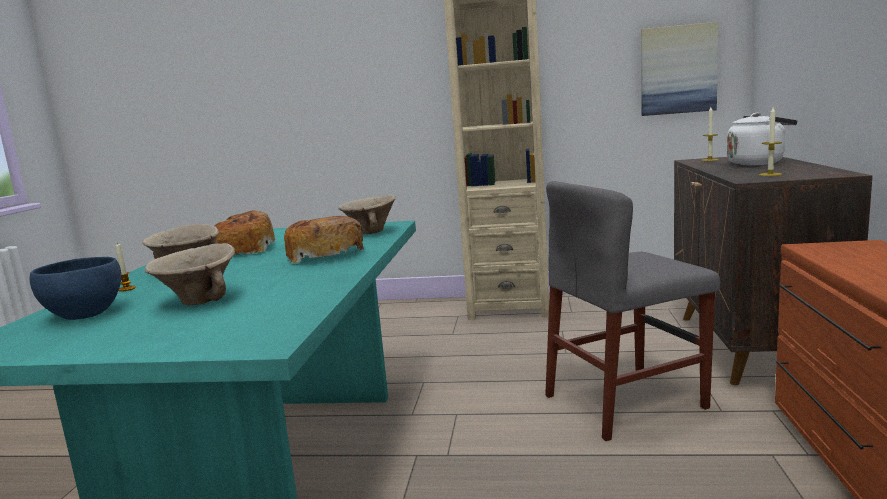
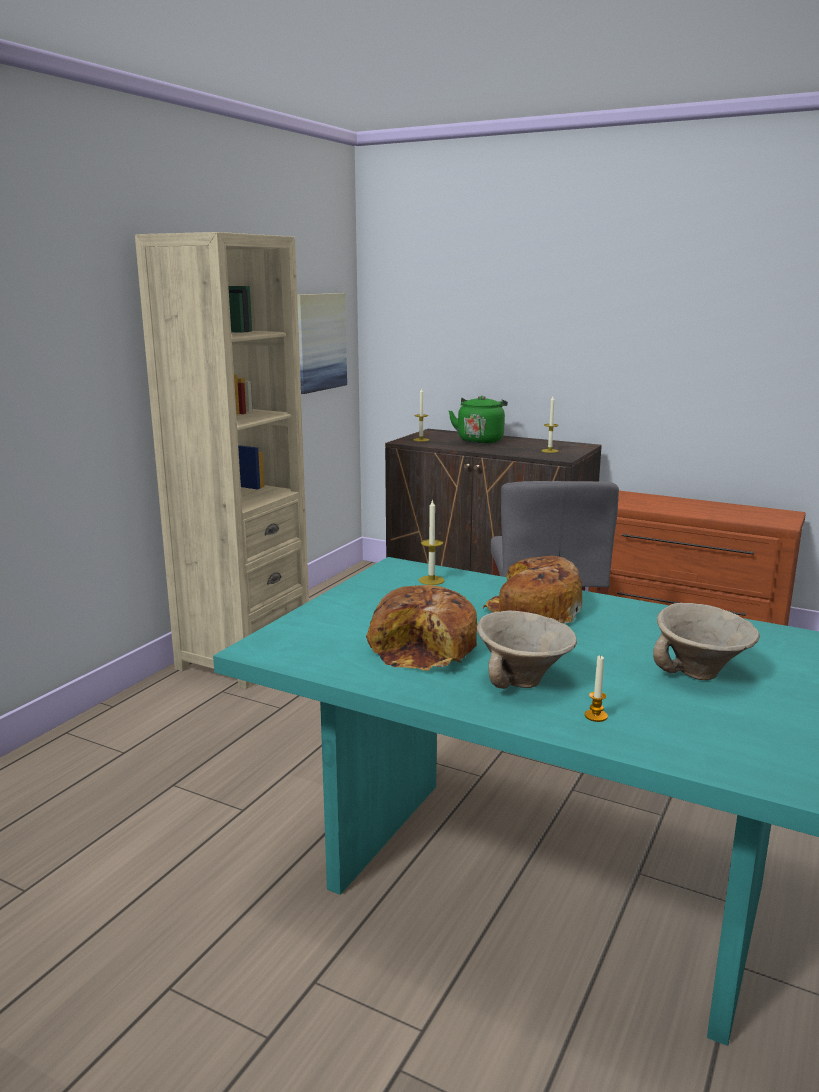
camera: 70 degrees left, 5 degrees up
(85, 314) = (714, 734): blue bowl -> none
(369, 232) = (431, 580): beige bowl -> candle
(758, 163) = (480, 440): white kettle -> green kettle

